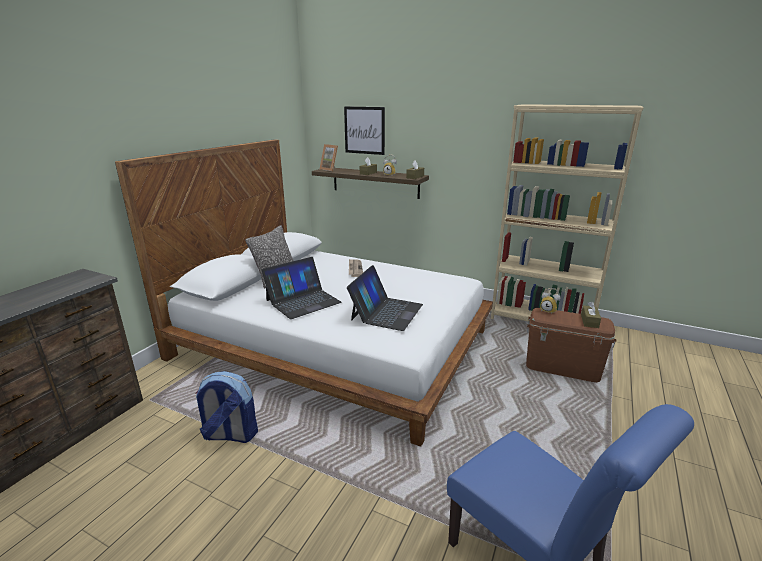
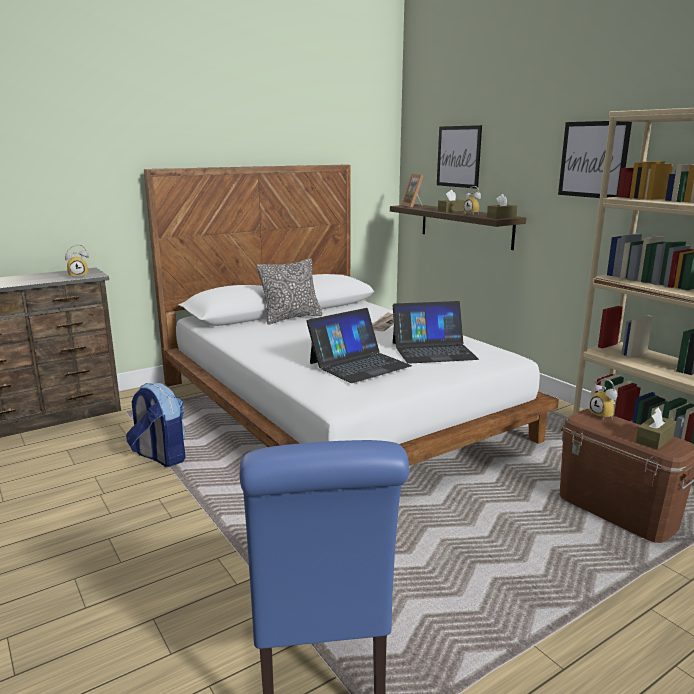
camera: 30 degrees right, 5 degrees down
(82, 284) = (79, 276): none -> alarm clock
(303, 301) = (288, 340): laptop -> laptop (433, 350)
(481, 134) = (593, 159): none -> picture

